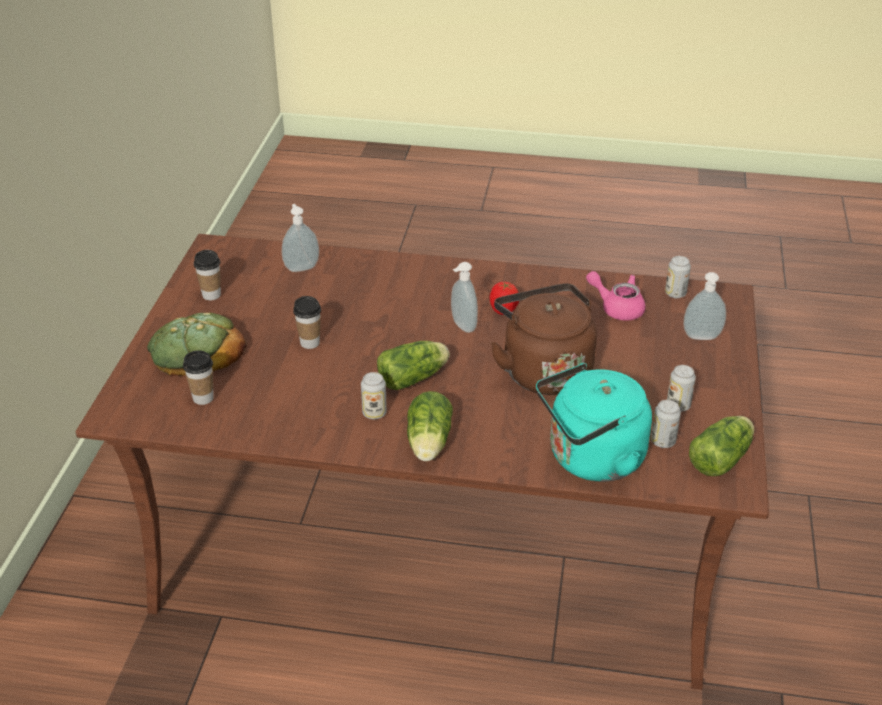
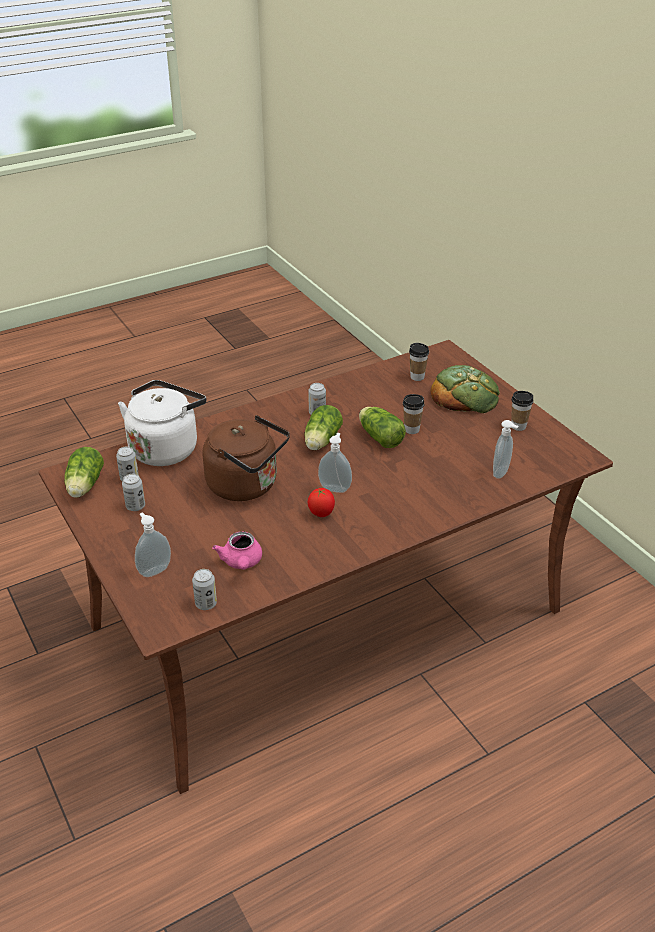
camera: 140 degrees right, 0 degrees up
(428, 444) = (267, 413): lettuce -> lettuce (379, 436)
(591, 459) = (166, 448): turquoise kettle -> white kettle
(617, 308) = (241, 563): pink teapot -> pink teapot turned 90 degrees clockwise

